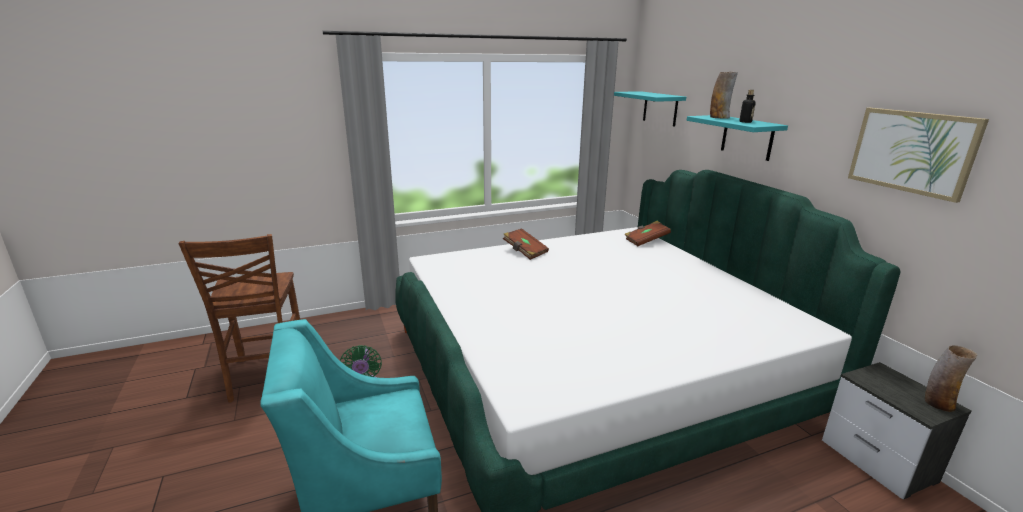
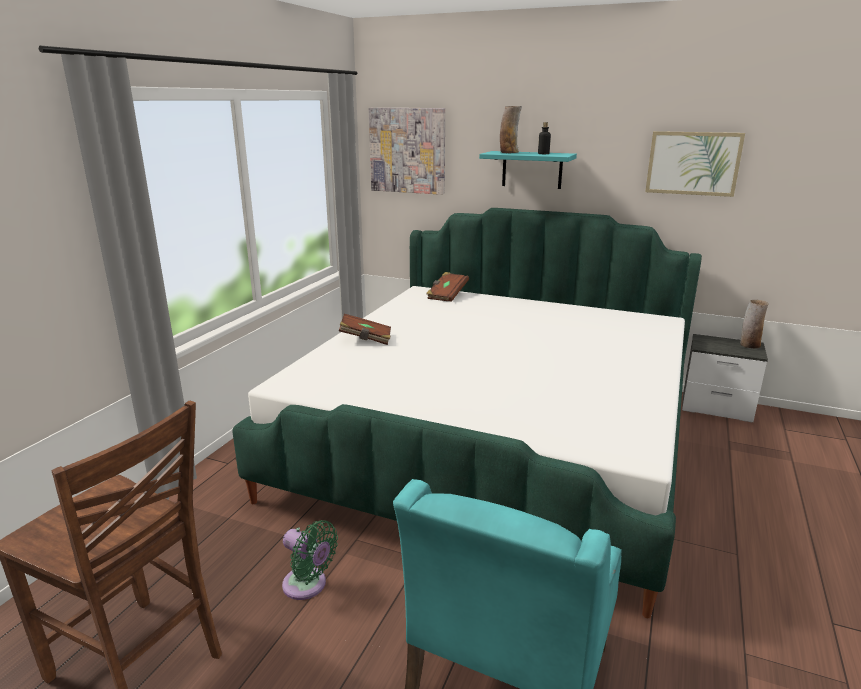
camera: 45 degrees left, 0 degrees up
(660, 108) = (407, 150): turquoise shelf -> picture

